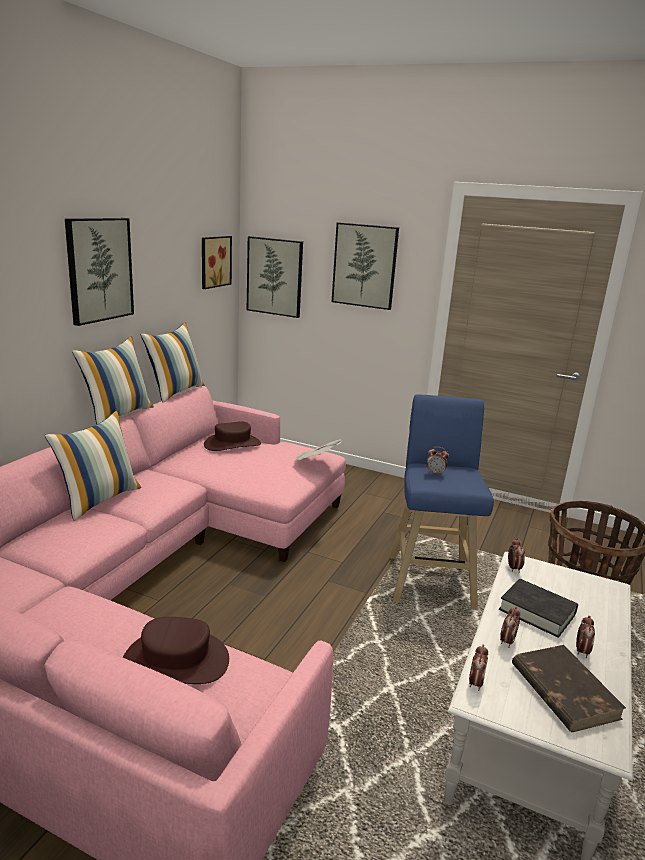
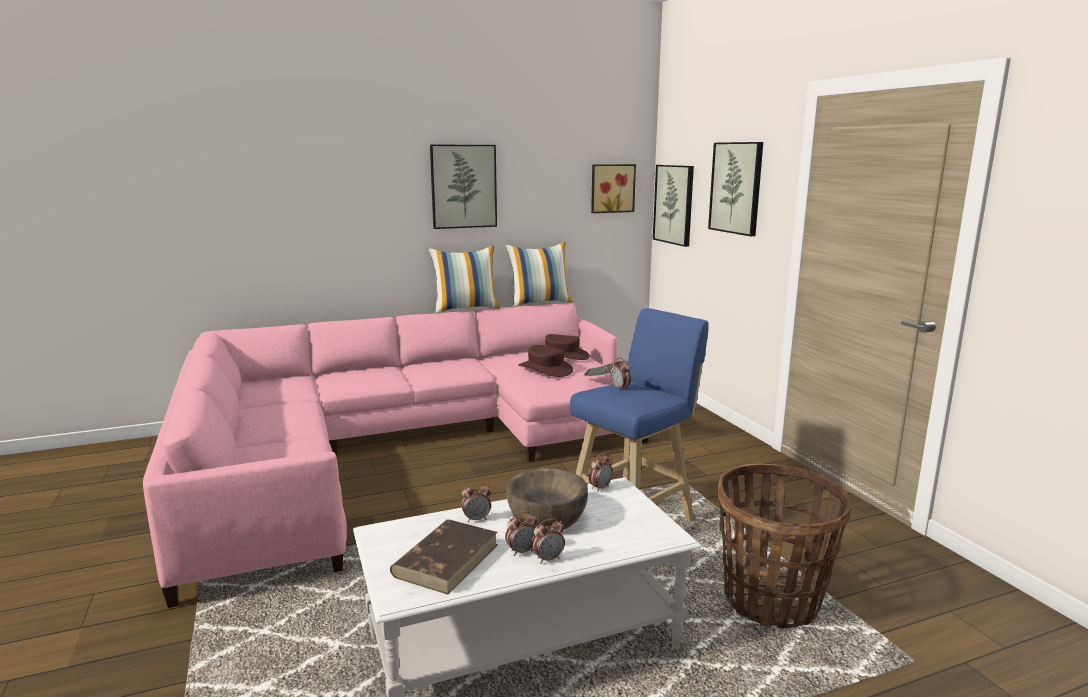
camera: 45 degrees right, 5 degrees down
(99, 499) = (409, 365): pillow -> none
(176, 661) = (285, 447): brown hat -> brown hat (545, 369)
(475, 683) = (398, 525): alarm clock -> alarm clock (548, 559)
(537, 612) = (547, 517): black book -> brown bowl

